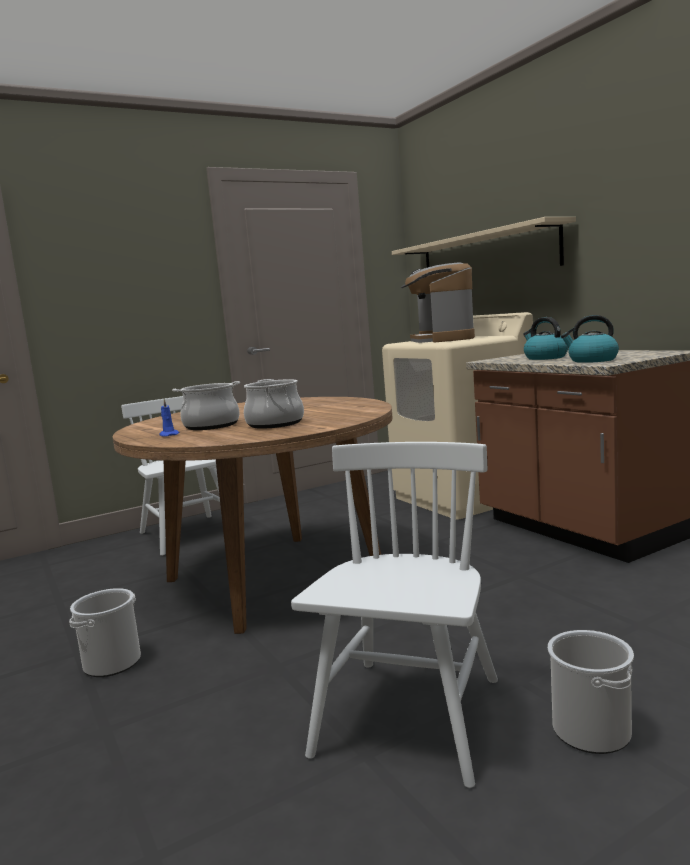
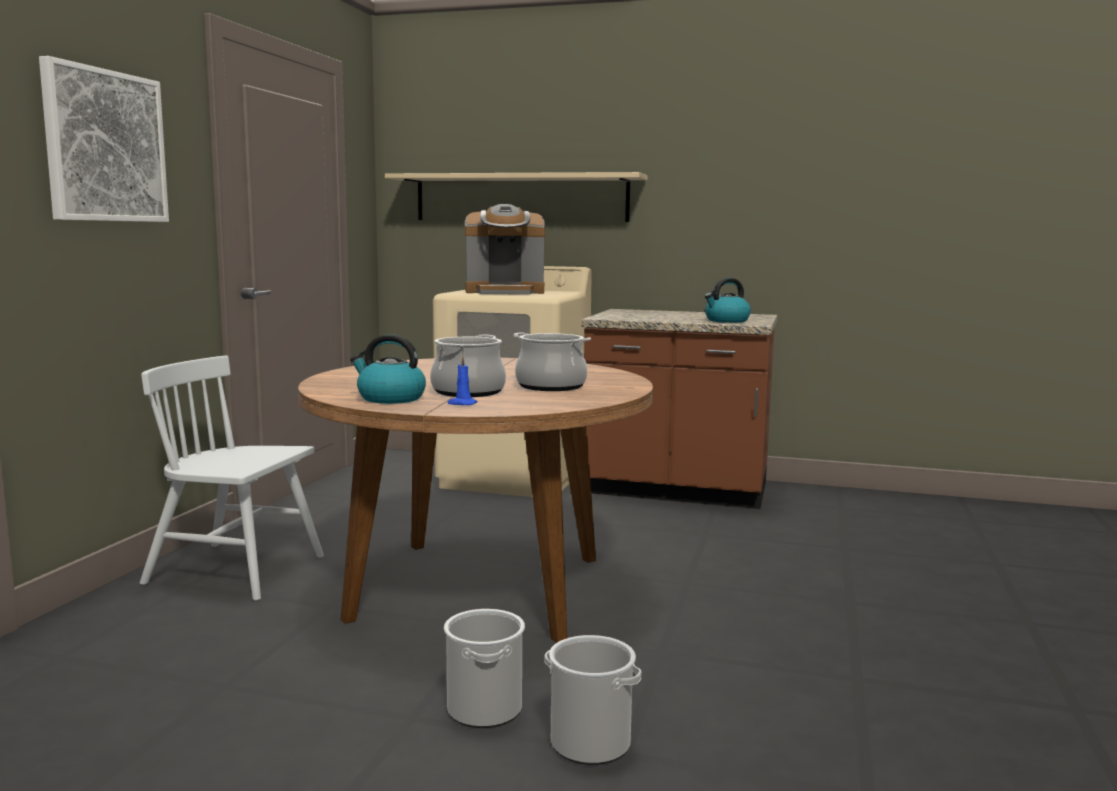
camera: 45 degrees left, 0 degrees up
(118, 268) = (105, 146): none -> picture
(409, 717) = (834, 647): white chair -> none
(441, 340) = (505, 292): coffee machine -> coffee machine turned 45 degrees counterclockwise
(545, 358) = (658, 317): kettle -> kettle (390, 398)
(591, 731) = (939, 615): bucket -> bucket (590, 743)

